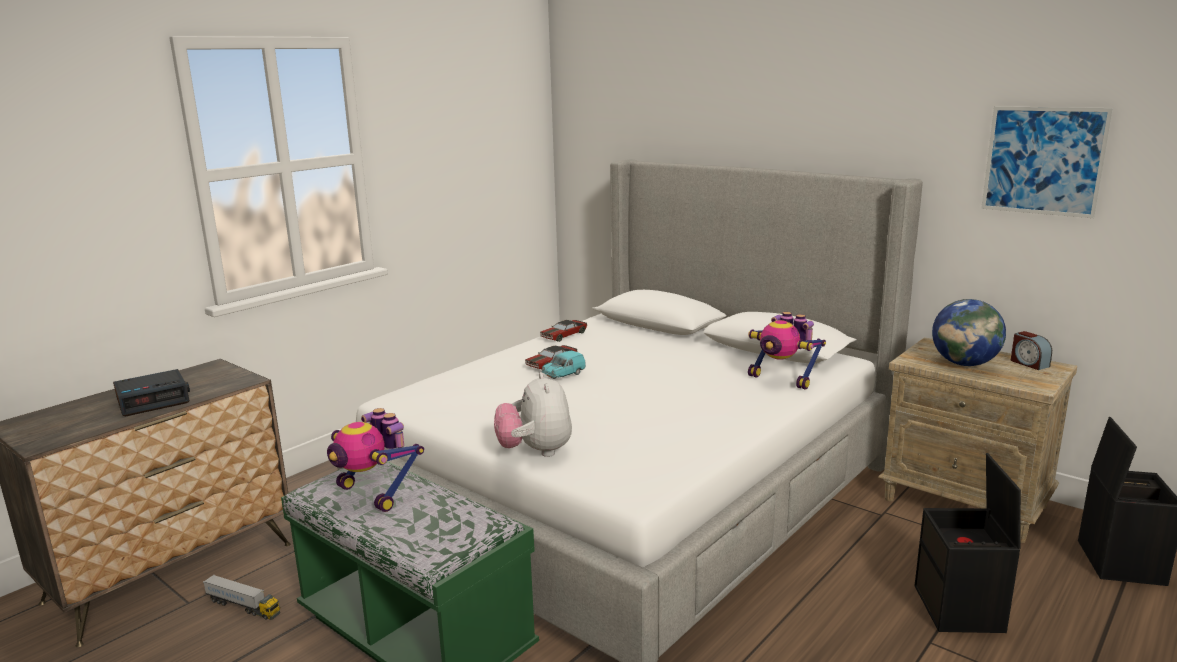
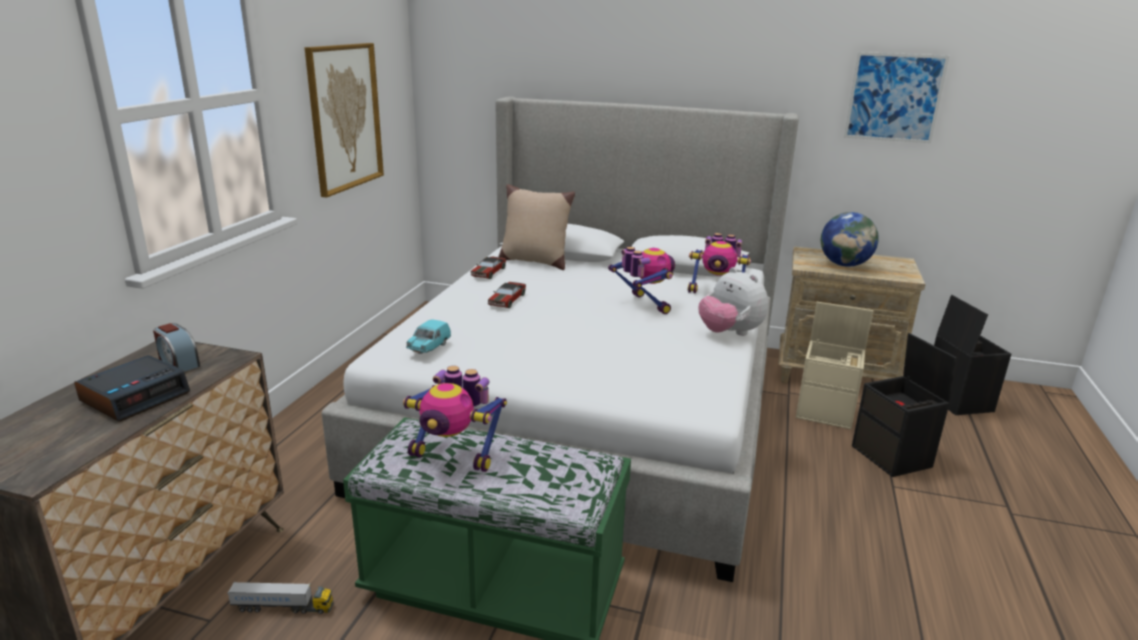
camera: 25 degrees left, 5 degrees up
(459, 179) = (345, 117): none -> picture
(535, 451) = (584, 386): plush toy -> plush toy (729, 333)
(563, 375) = (532, 310): turquoise toy car -> turquoise toy car (429, 347)
(620, 329) = (534, 261): none -> beige pillow
(684, 383) = (643, 305): none -> toy robot
(914, 543) = (826, 412): none -> beige storage box
(1028, 363) = (884, 260): alarm clock -> alarm clock (178, 363)

